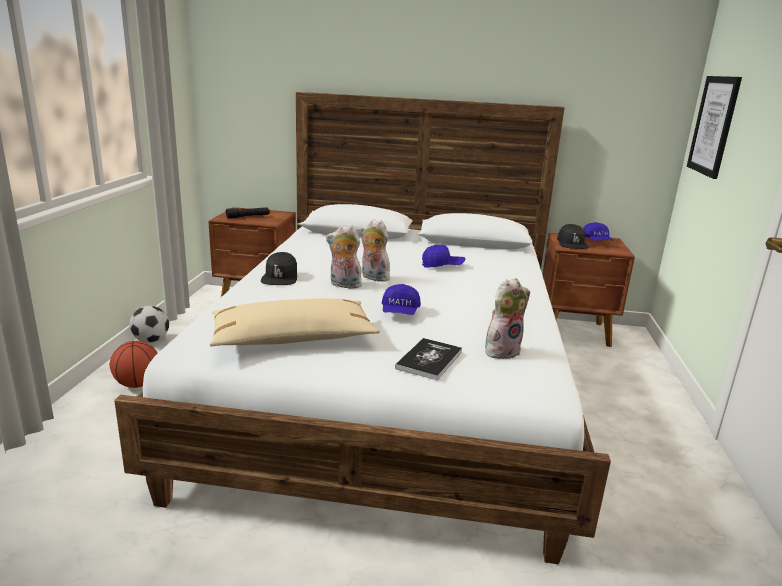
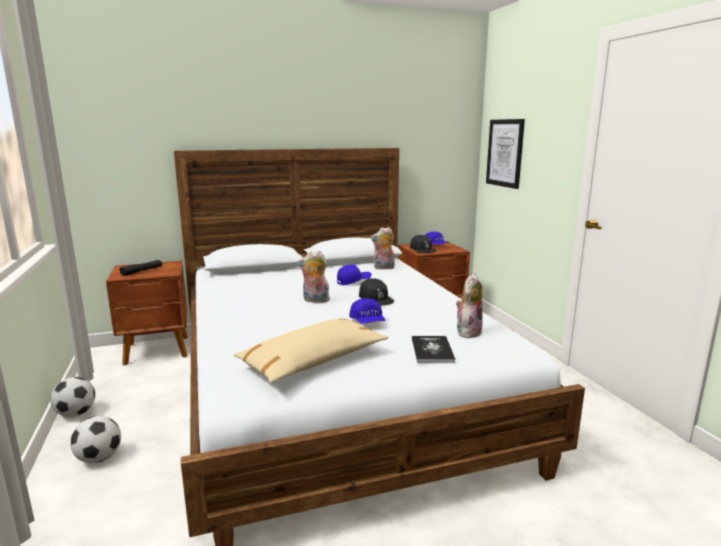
camera: 25 degrees left, 5 degrees down
(138, 384) = (99, 458): basketball -> football
(280, 277) = (238, 316): black cap -> black cap (375, 299)
(344, 285) = (299, 311): plush toy -> plush toy (384, 268)

